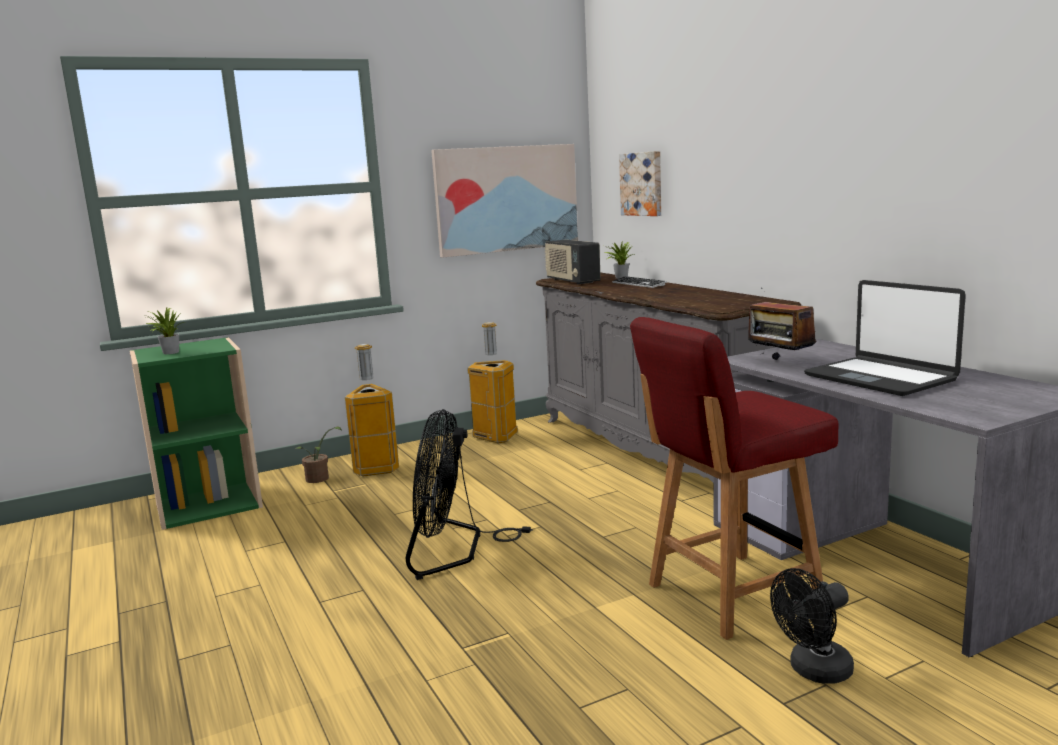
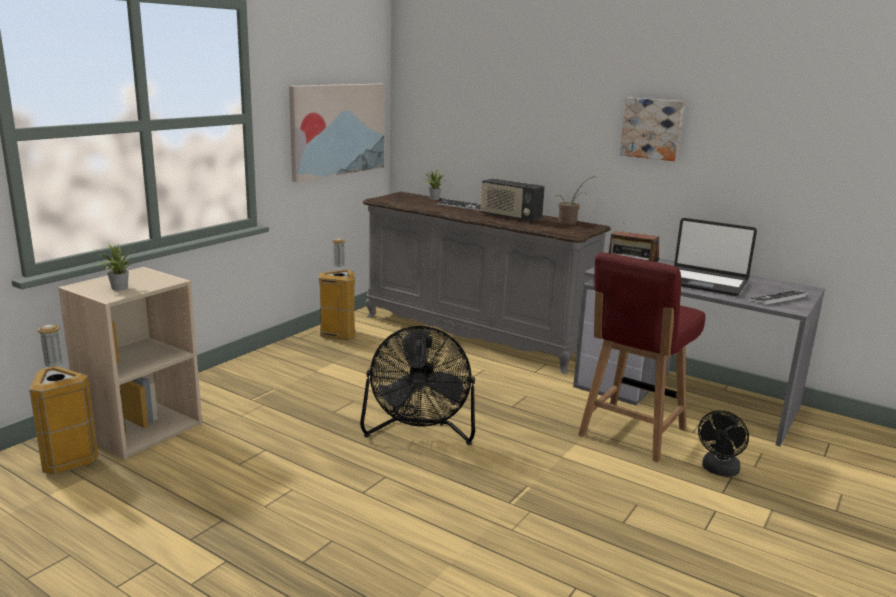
camera: 30 degrees left, 5 degrees up
(210, 504) = (142, 428): green bookcase -> beige bookcase
(319, 479) = (224, 390): potted plant -> potted plant (570, 222)
(376, 469) = (266, 374): trash can -> trash can (68, 461)
(457, 545) = (416, 429): black fan -> black fan turned 60 degrees counterclockwise
(572, 281) = (399, 202): radio -> radio (510, 217)
(642, 184) = (453, 124): picture -> picture (652, 128)
(976, 404) = (777, 299): none -> keyboard

